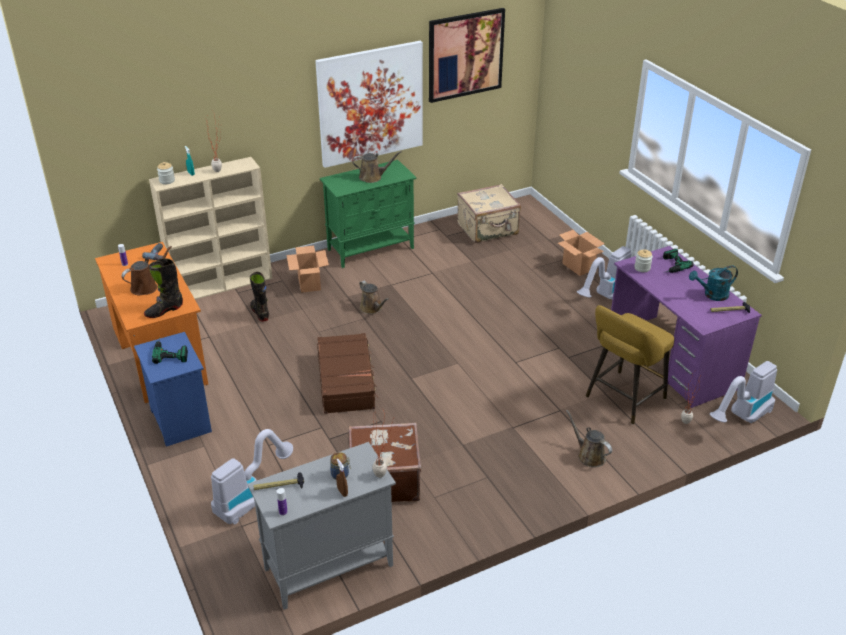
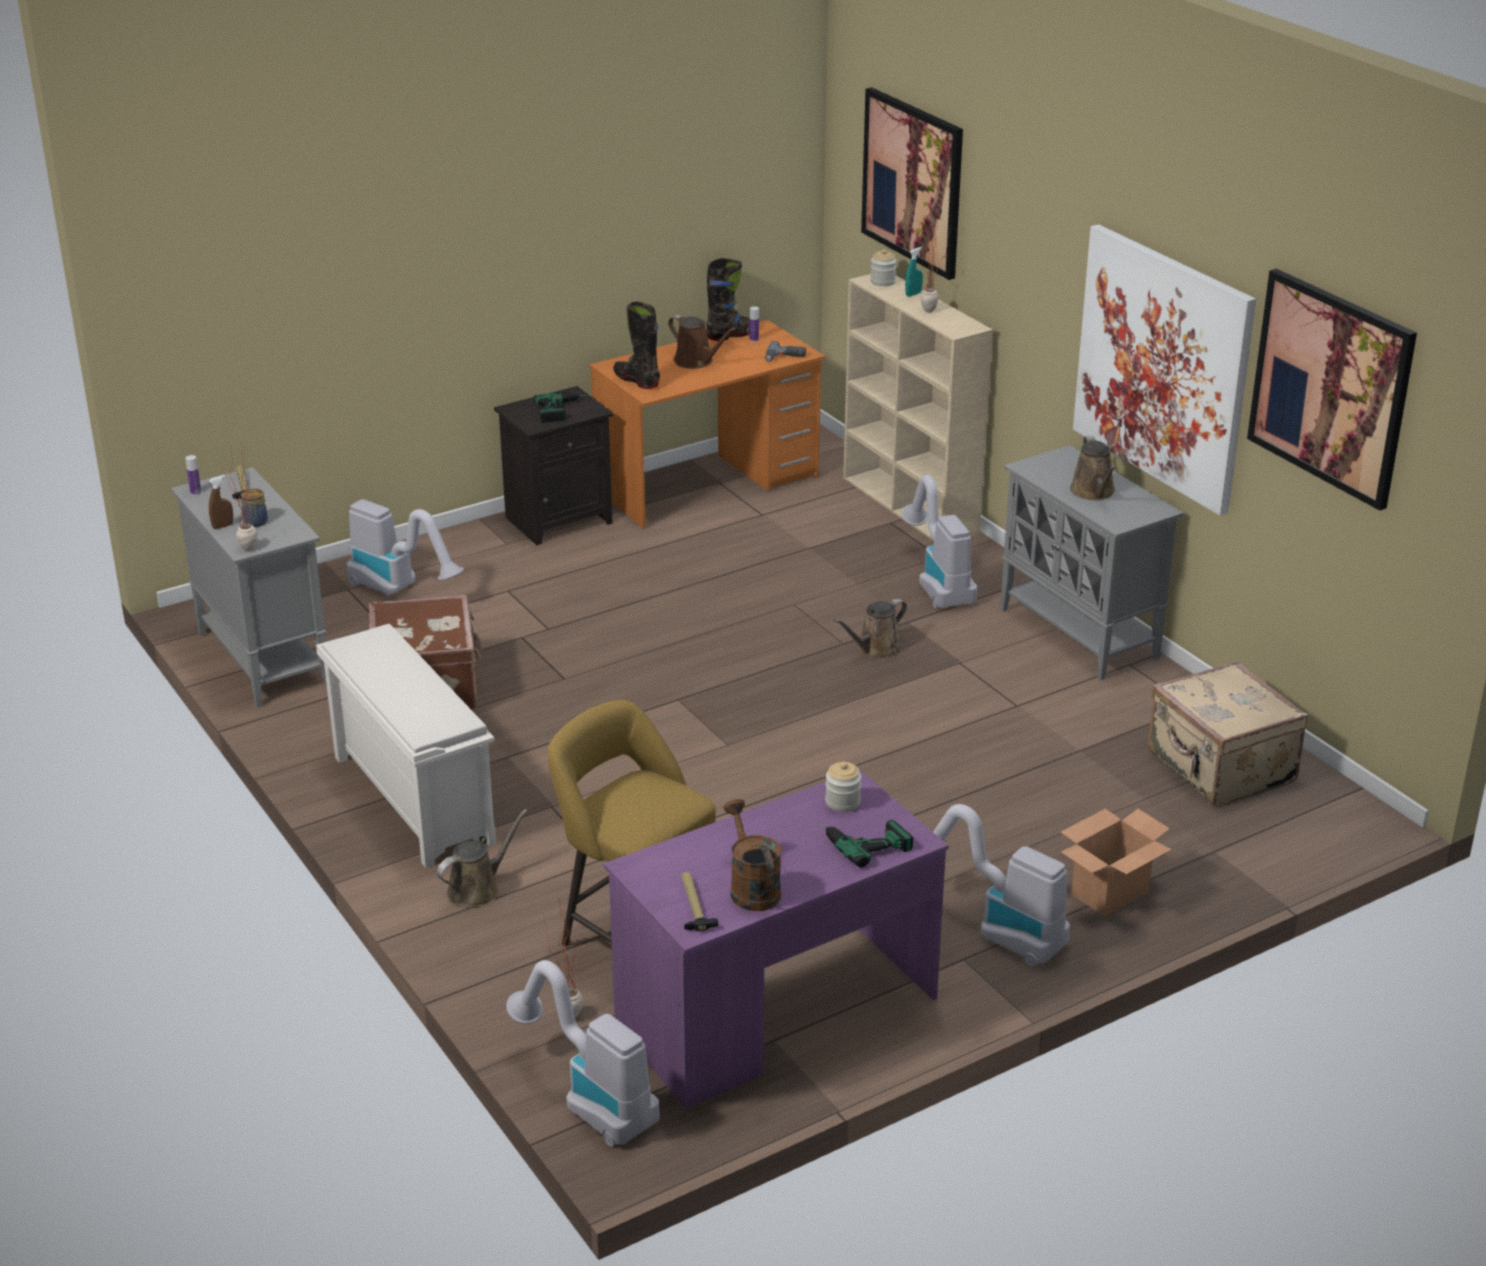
camera: 85 degrees right, 5 degrees down
(157, 116) = (913, 182): none -> picture
(179, 421) = (559, 519): blue nightstand -> black nightstand
(260, 313) = (835, 548): black boot -> black boot (732, 335)
(309, 284) = (937, 582): cardboard box -> vacuum cleaner
(347, 381) = (662, 640): brown suitcase -> none
(371, 249) = (1080, 634): green cabinet -> grey cabinet
(503, 485) = (410, 799): none -> white shoe rack
(712, 295) = (751, 887): turquoise watering can -> brown watering can

